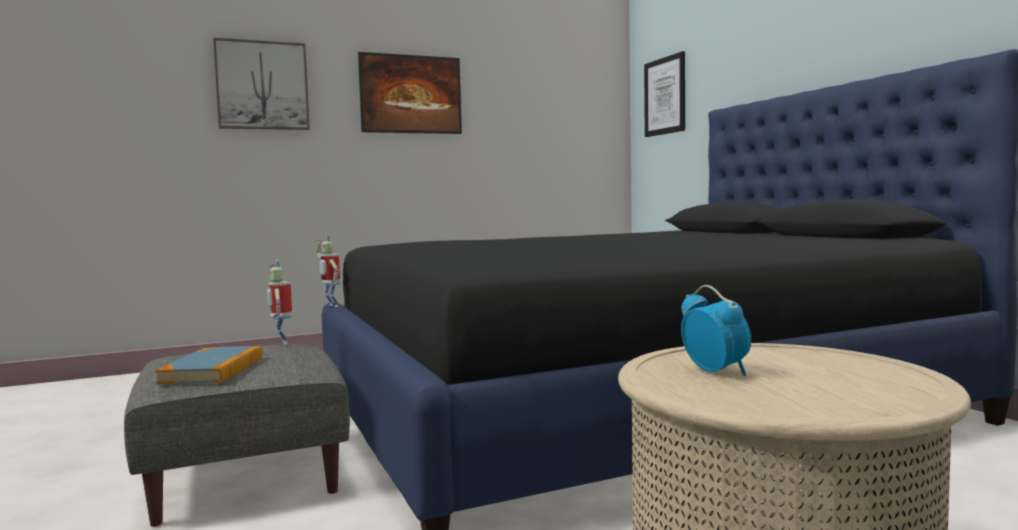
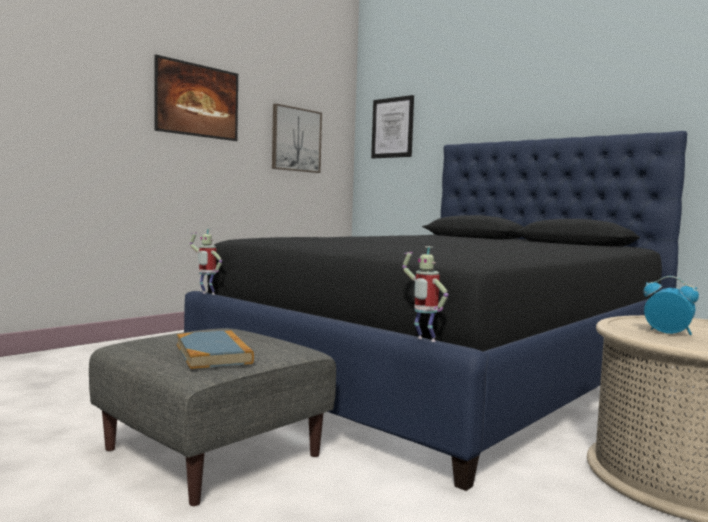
camera: 25 degrees left, 0 degrees up
(262, 85) = (64, 73): picture -> picture (296, 139)
(282, 343) = (210, 328): toy robot -> toy robot (423, 340)

